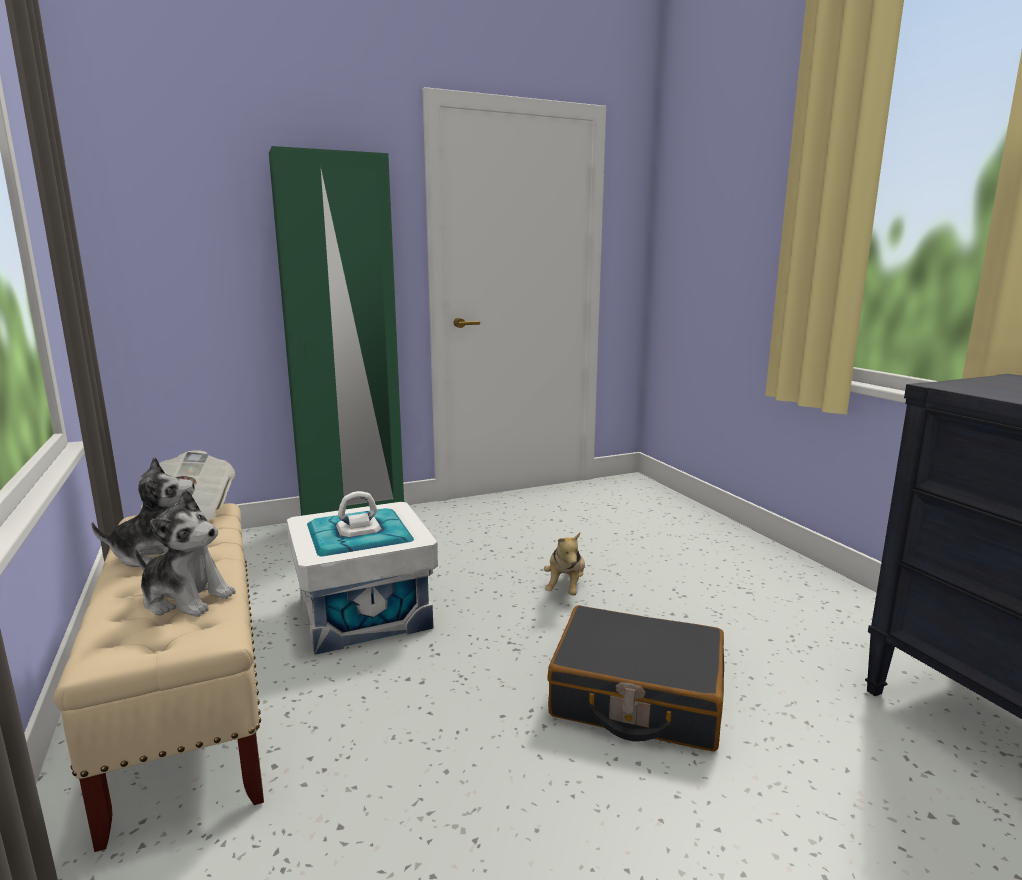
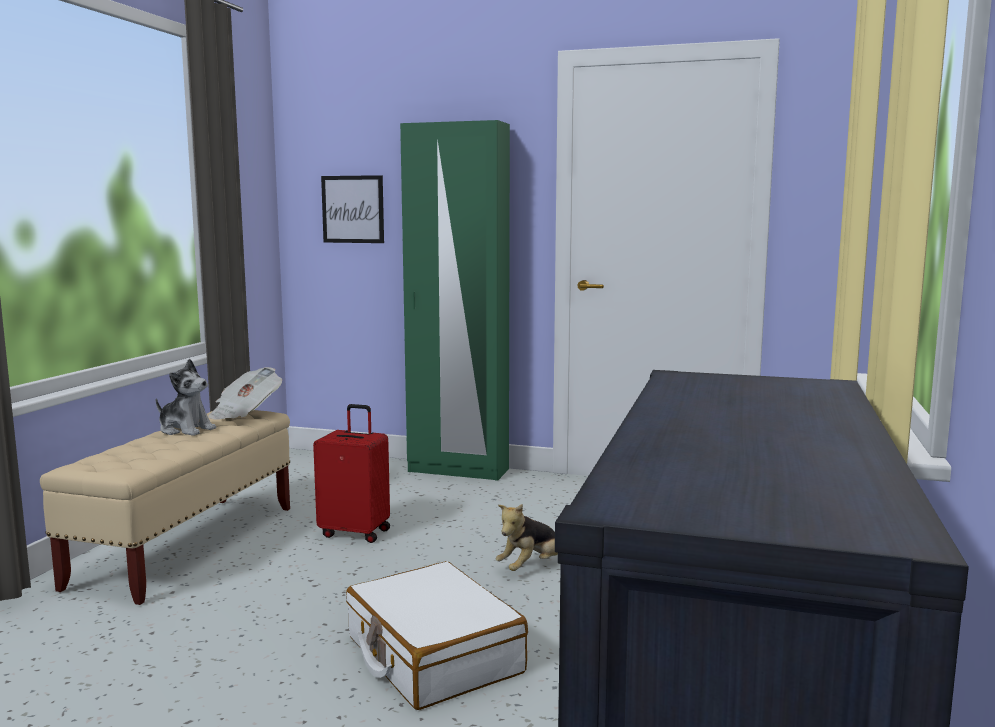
camera: 40 degrees right, 5 degrees down
(186, 598) = (150, 453): plush toy -> none
(187, 248) = (353, 209): none -> picture
(364, 612) = (356, 532): white storage box -> red suitcase
(636, 697) = (432, 655): black suitcase -> white suitcase

